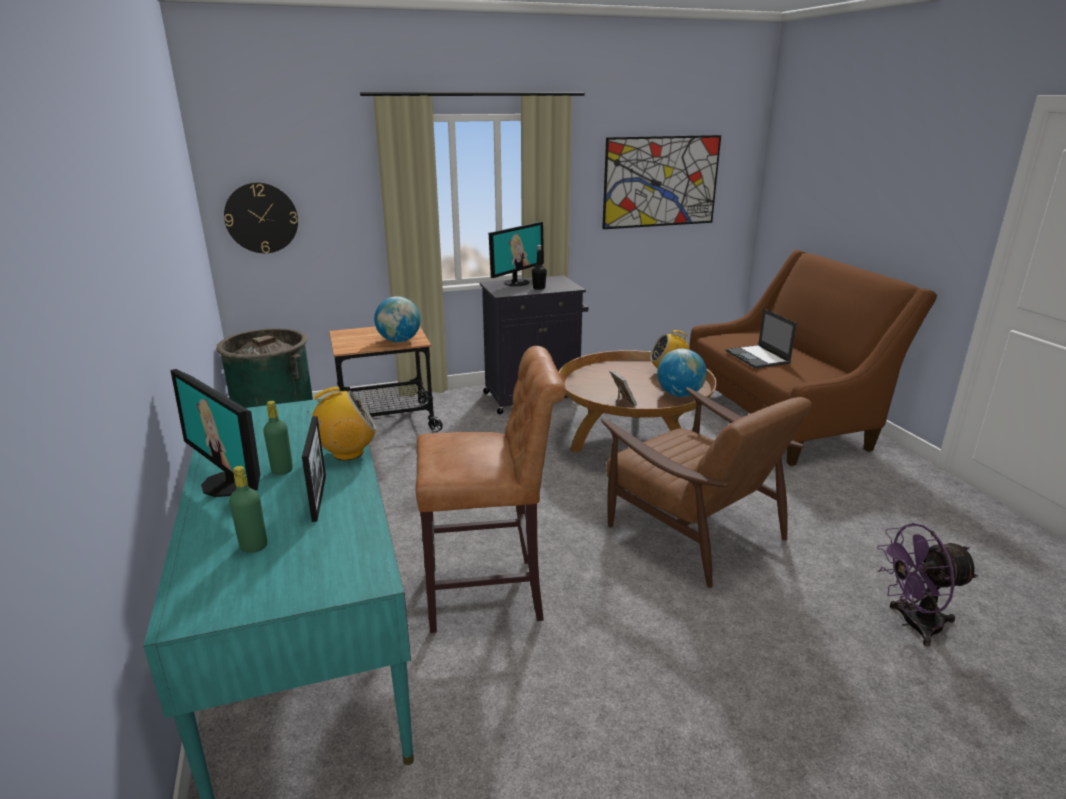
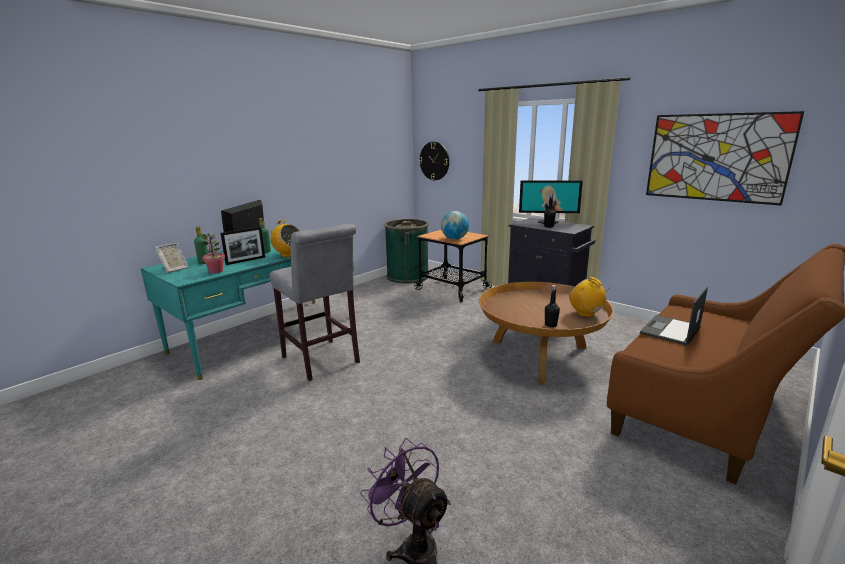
camera: 60 degrees right, 5 degrees down
(352, 536) = (216, 271): none -> potted plant
(491, 593) = (322, 361): brown stool -> grey stool
(622, 403) = (503, 312): picture frame -> picture frame (174, 270)
(679, 395) = (550, 325): globe -> black bottle
(692, 528) = (448, 406): brown armchair -> none

